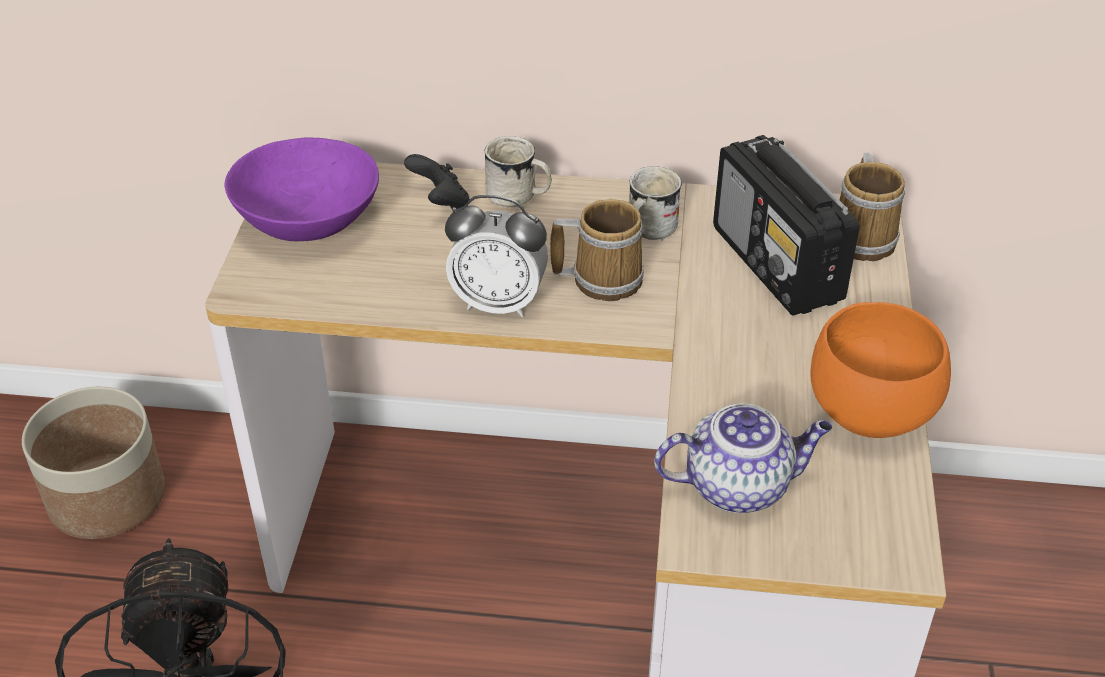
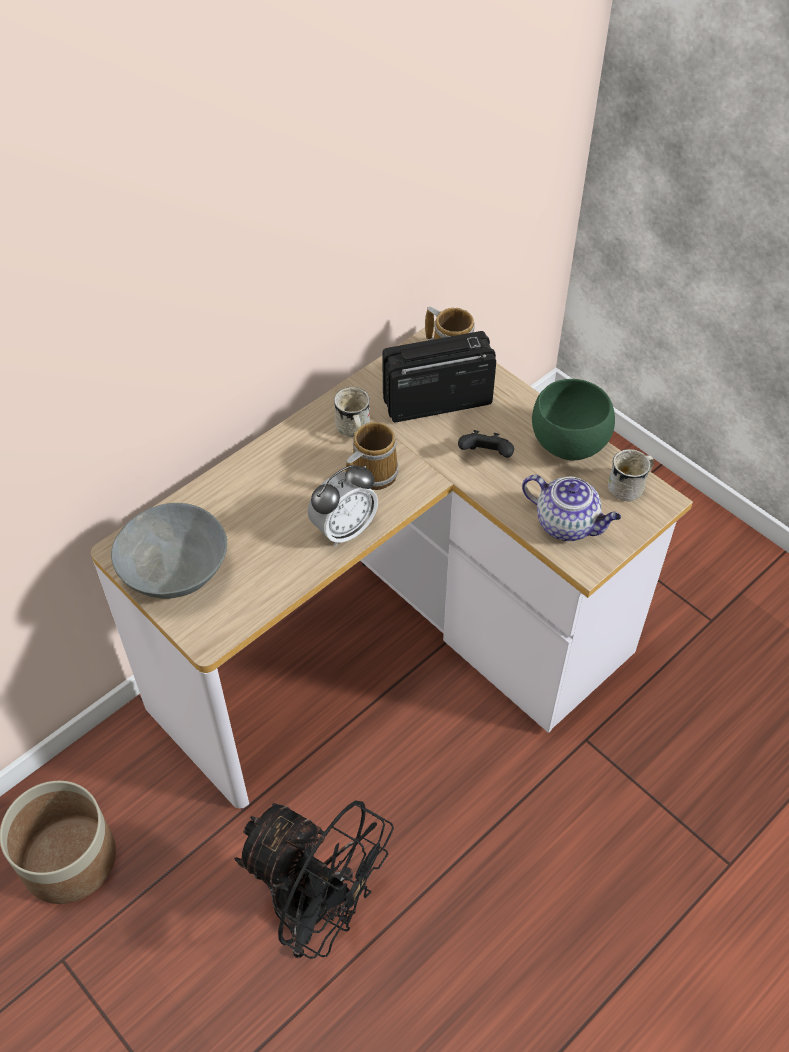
camera: 50 degrees left, 10 degrees up
(308, 222) = (176, 572): purple bowl -> grey bowl
(440, 203) = (229, 500): black game controller -> black game controller (486, 456)
(518, 197) = (264, 463): white mug -> white mug (630, 486)
(739, 485) = (567, 524): teapot -> teapot turned 90 degrees clockwise
(777, 265) = (436, 401): radio -> radio turned 150 degrees clockwise
(866, 414) = (568, 446): orange bowl -> green bowl

